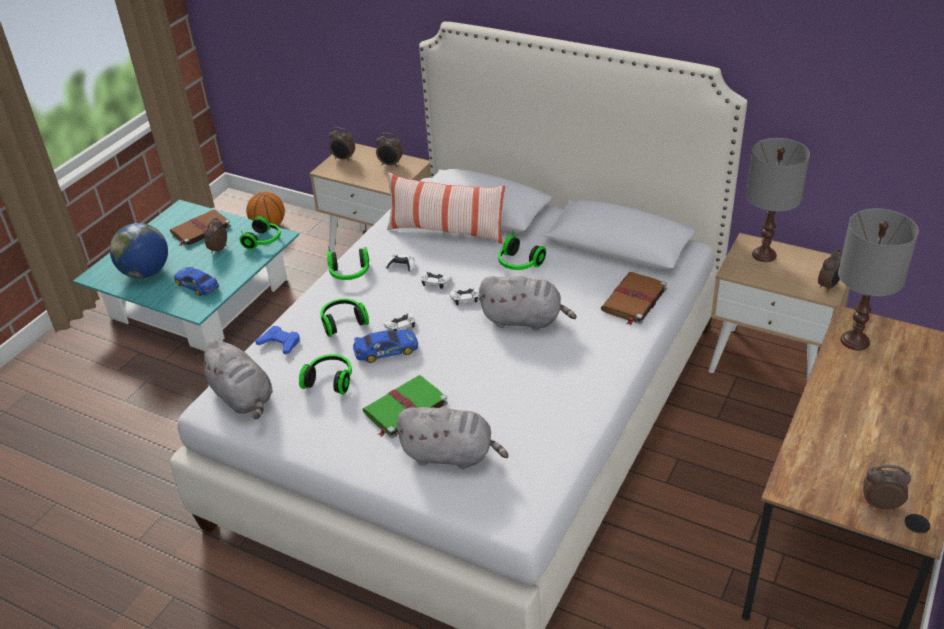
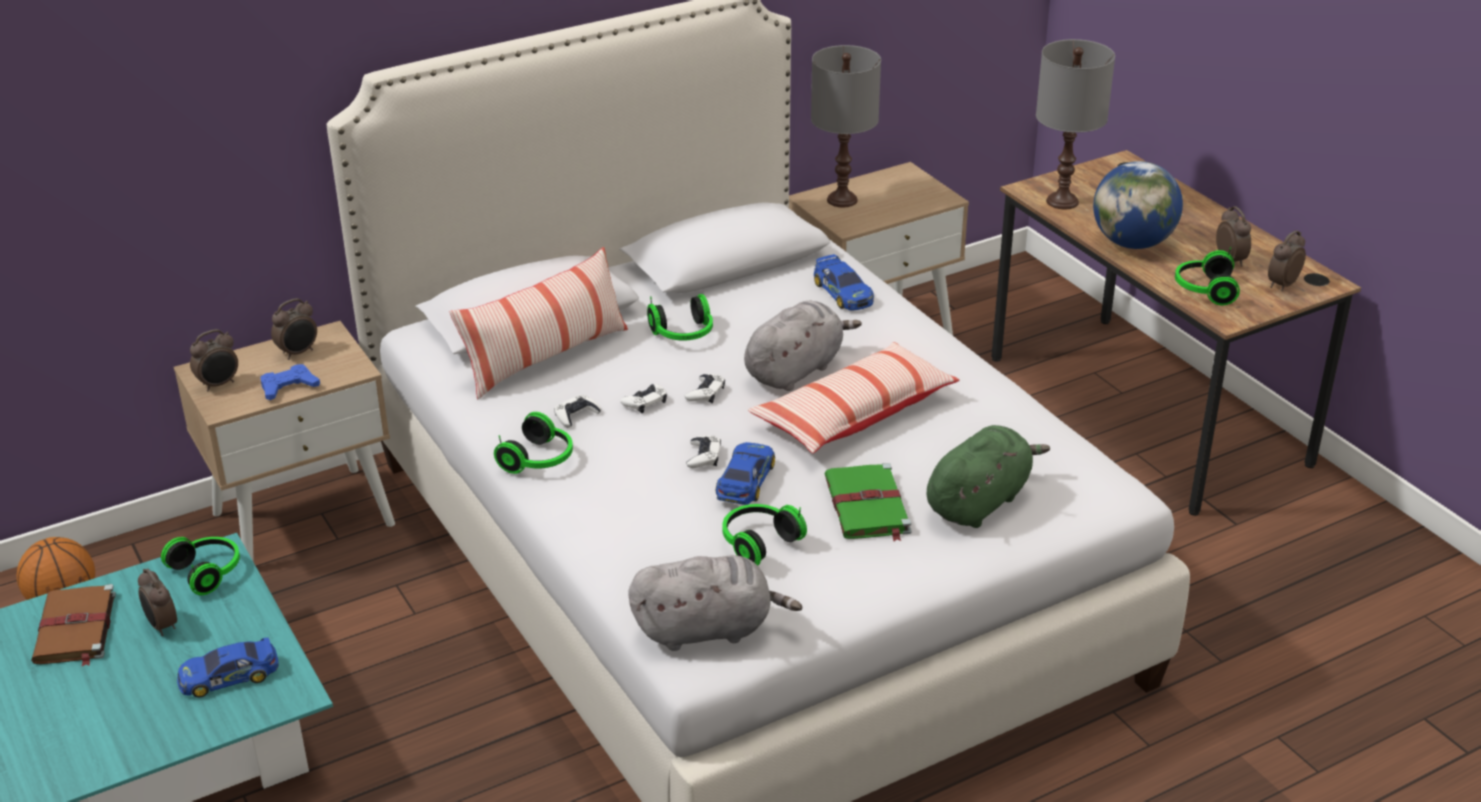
camera: 60 degrees left, 5 degrees down
(146, 272) = (110, 725): globe -> globe (1132, 243)
(280, 343) = (625, 563): blue game controller -> blue game controller (288, 387)
(343, 322) = (643, 498): headphones -> headphones (1203, 290)
(451, 455) = (979, 501): grey plush toy -> green plush toy
(498, 363) = (854, 414): none -> pillow
(633, 300) = (843, 292): brown book -> toy car
(829, 286) = (933, 192): alarm clock -> alarm clock (1230, 260)

